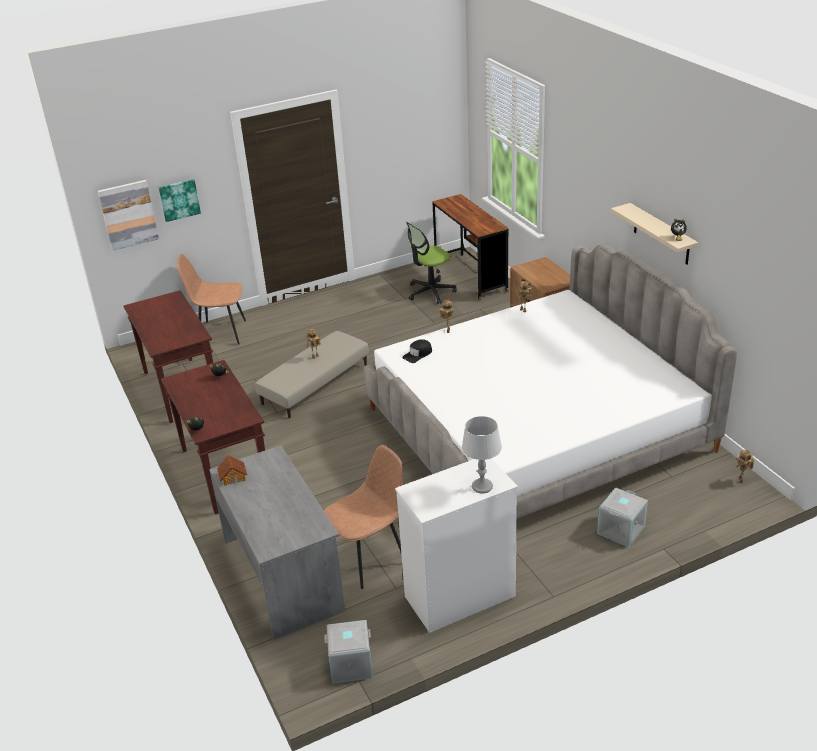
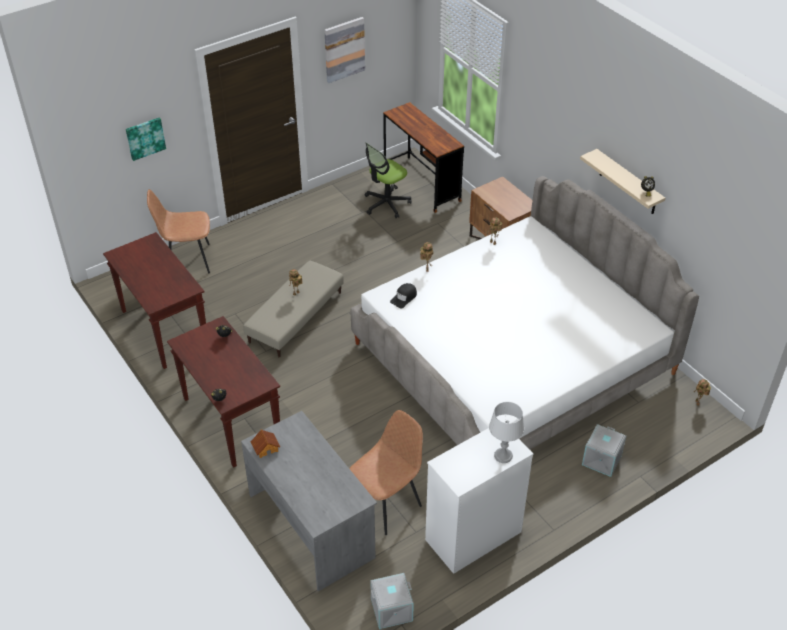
camera: 10 degrees left, 10 degrees up
(128, 214) = (96, 158): picture -> picture (344, 49)

